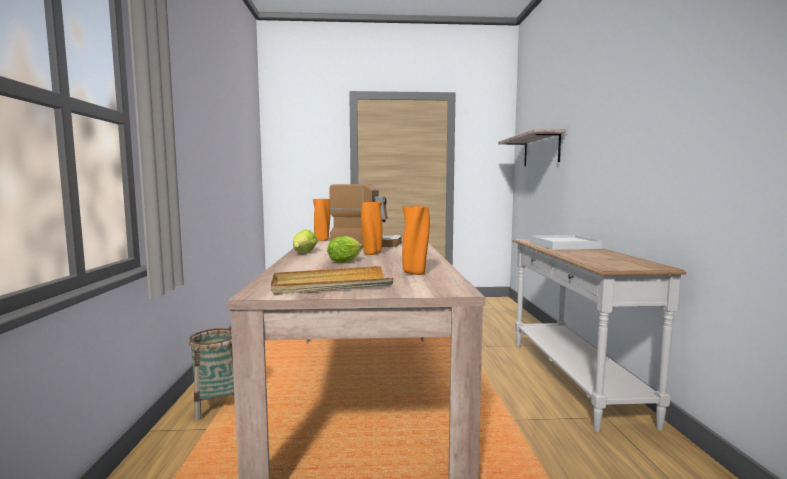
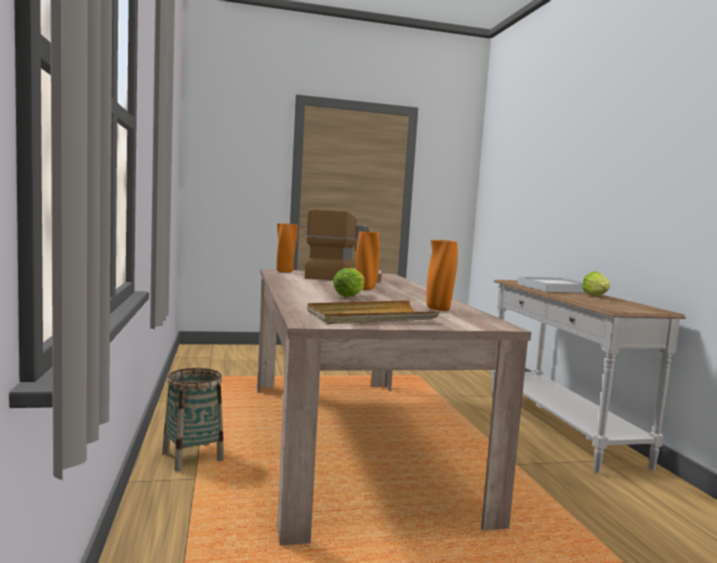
camera: 10 degrees left, 0 degrees up
(303, 253) = (288, 285): lettuce -> lettuce (596, 296)
(541, 150) = (517, 183): shelf -> none

